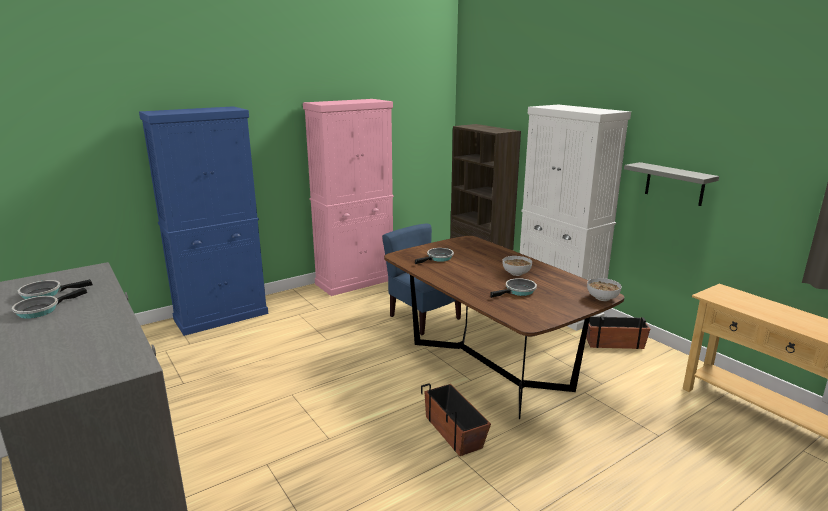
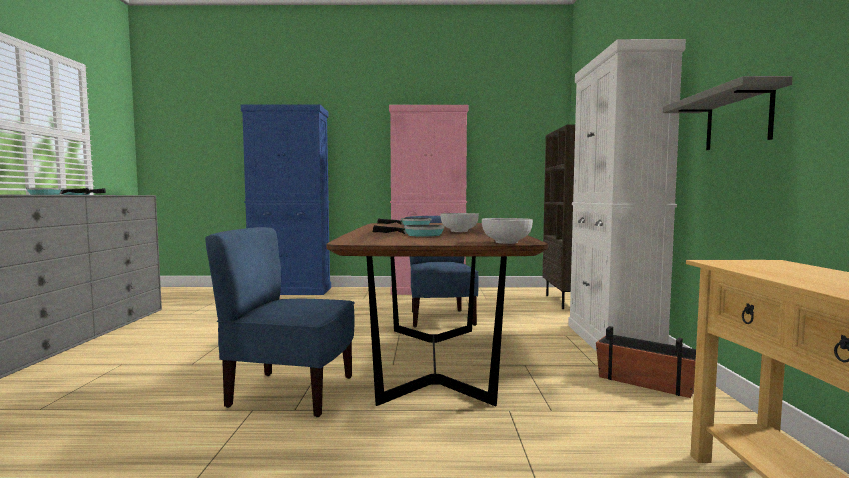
camera: 35 degrees right, 15 degrees down
(454, 431) = (291, 392): planter -> blue chair

